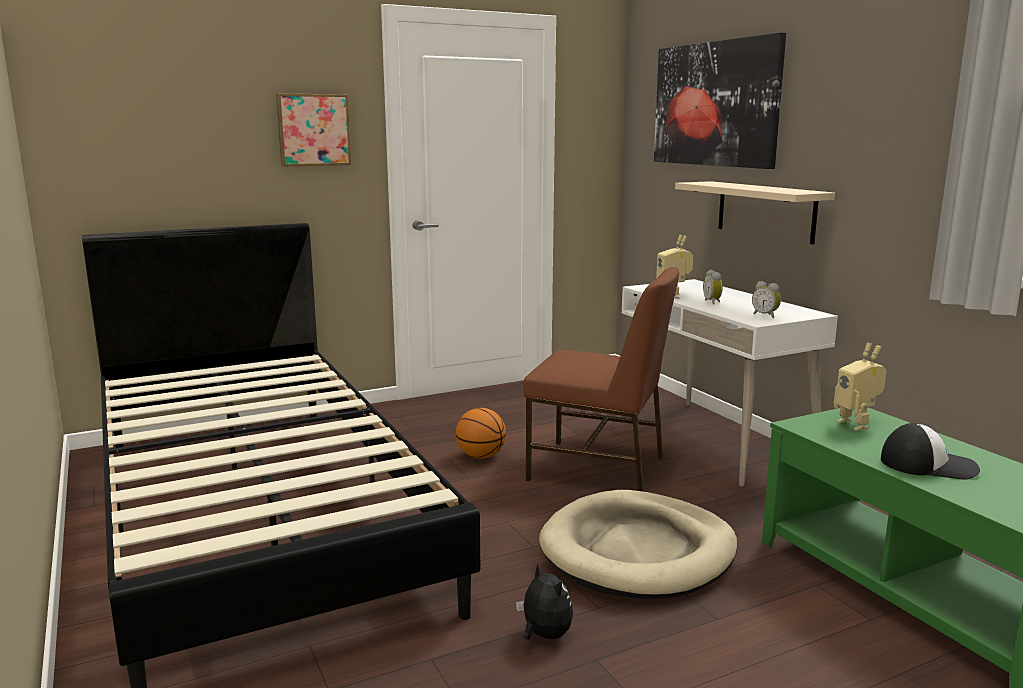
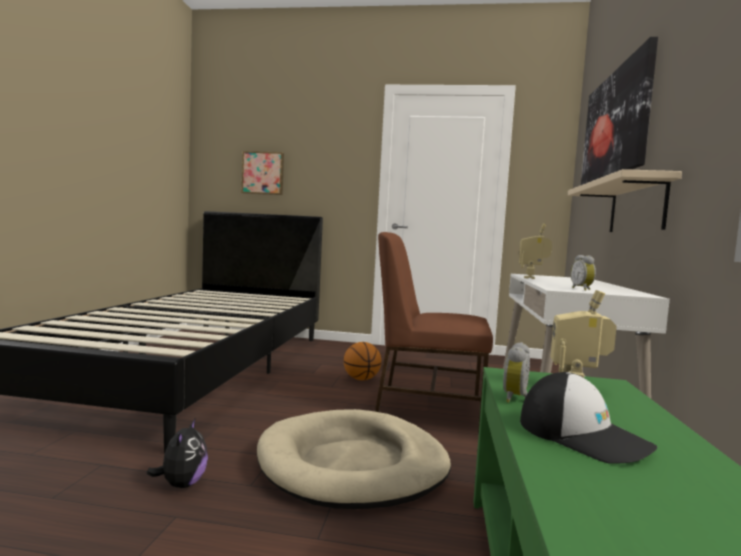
camera: 35 degrees right, 10 degrees down
(313, 130) = (334, 161): picture -> picture (263, 173)
(599, 469) = (426, 408): brown chair -> brown chair turned 135 degrees clockwise
(713, 302) = (558, 282): alarm clock -> alarm clock (517, 399)

